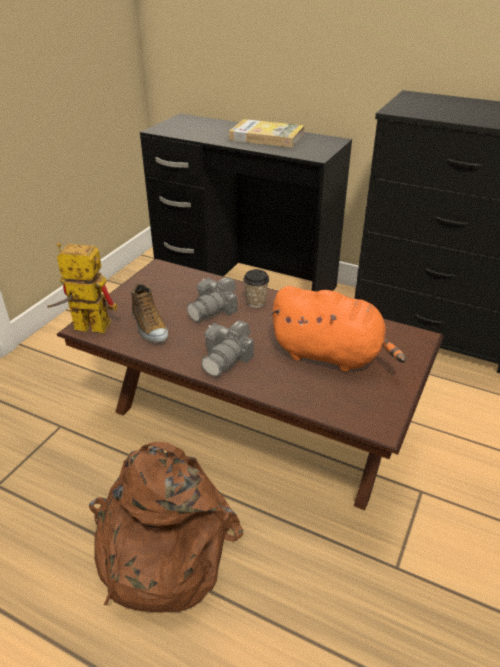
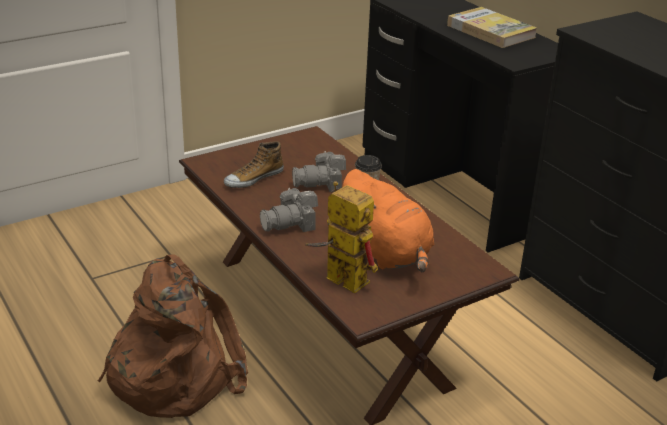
camera: 30 degrees right, 5 degrees down
(84, 327) = (202, 161): toy robot -> toy robot (338, 279)
(149, 327) = (253, 178): shoe -> shoe turned 45 degrees clockwise

